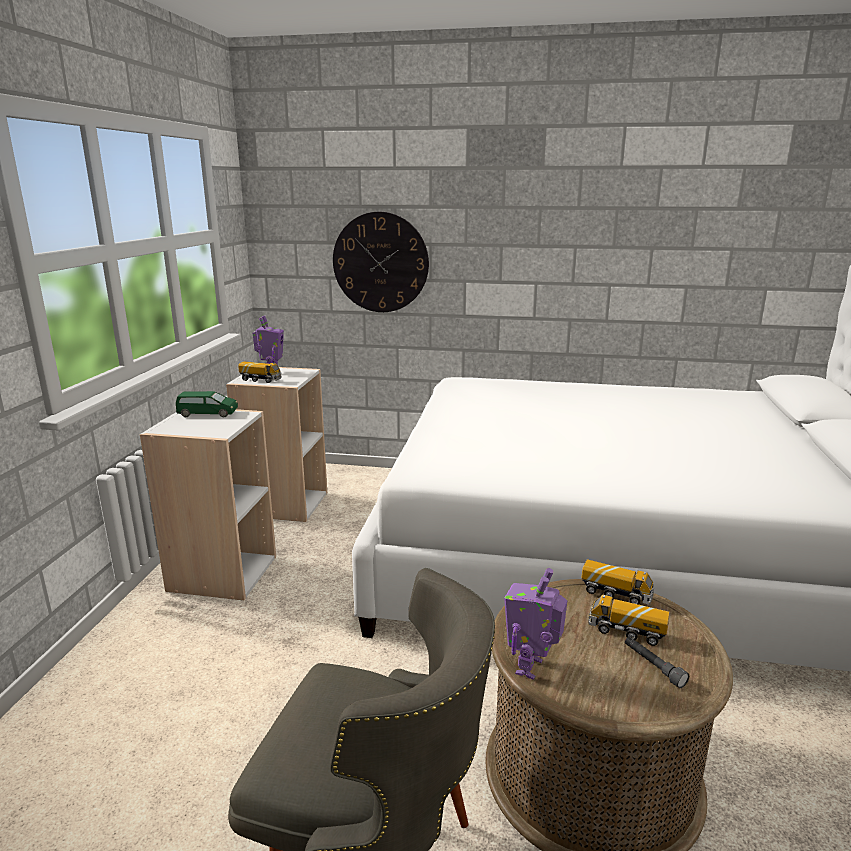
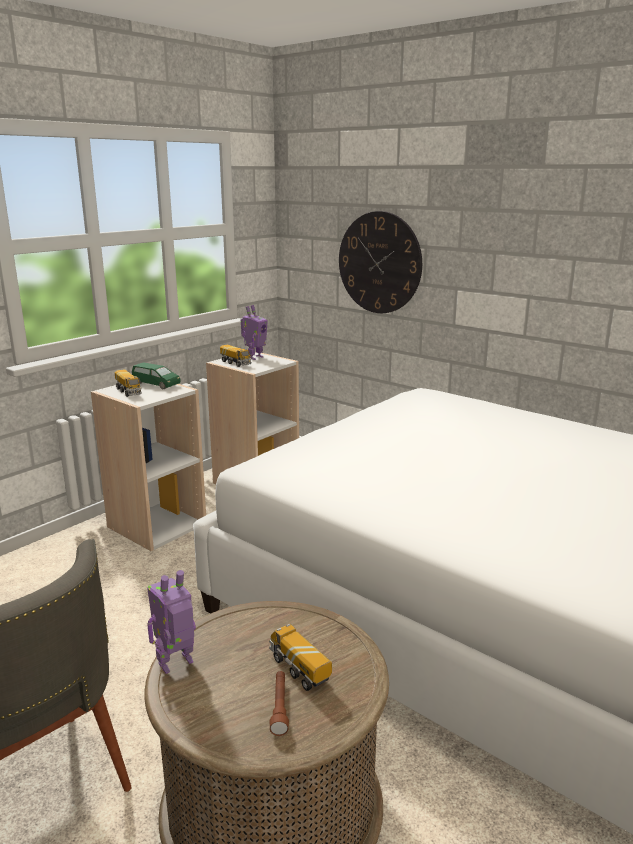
camera: 30 degrees right, 0 degrees up
(616, 594) = (336, 633): toy truck -> toy truck (129, 392)
(653, 666) = (280, 707): grey flashlight -> brown flashlight

